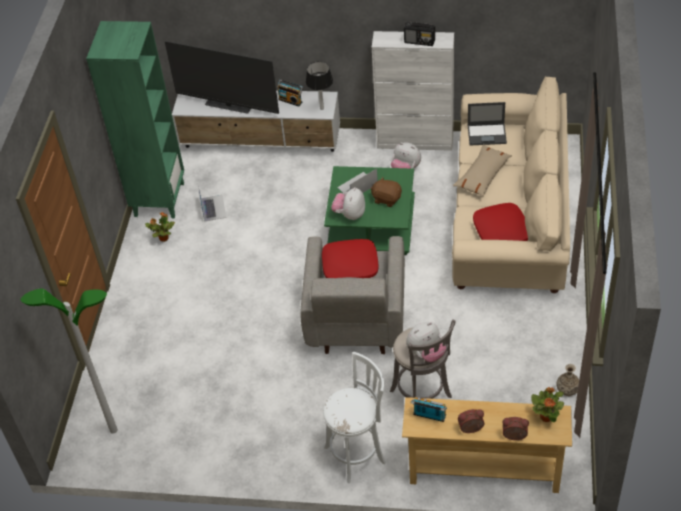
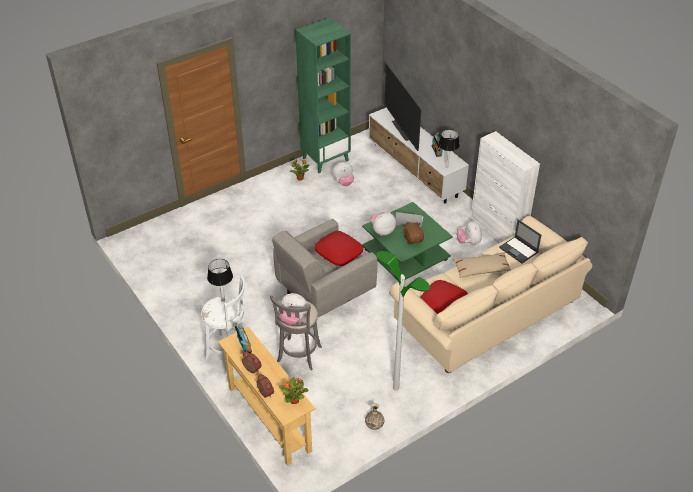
camera: 45 degrees right, 5 degrees down
(113, 430) = (153, 243): floor lamp -> floor lamp (395, 388)
(213, 208) = (343, 183): laptop -> plush toy
(338, 398) = (223, 299): none -> table lamp
(420, 41) = (511, 154): radio -> none

